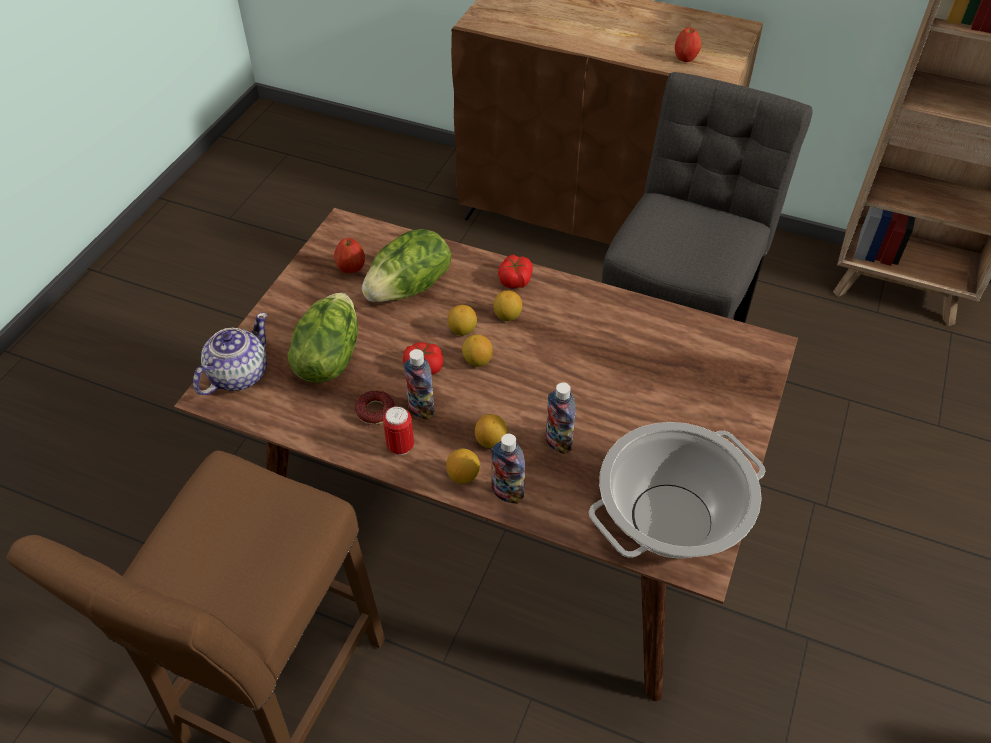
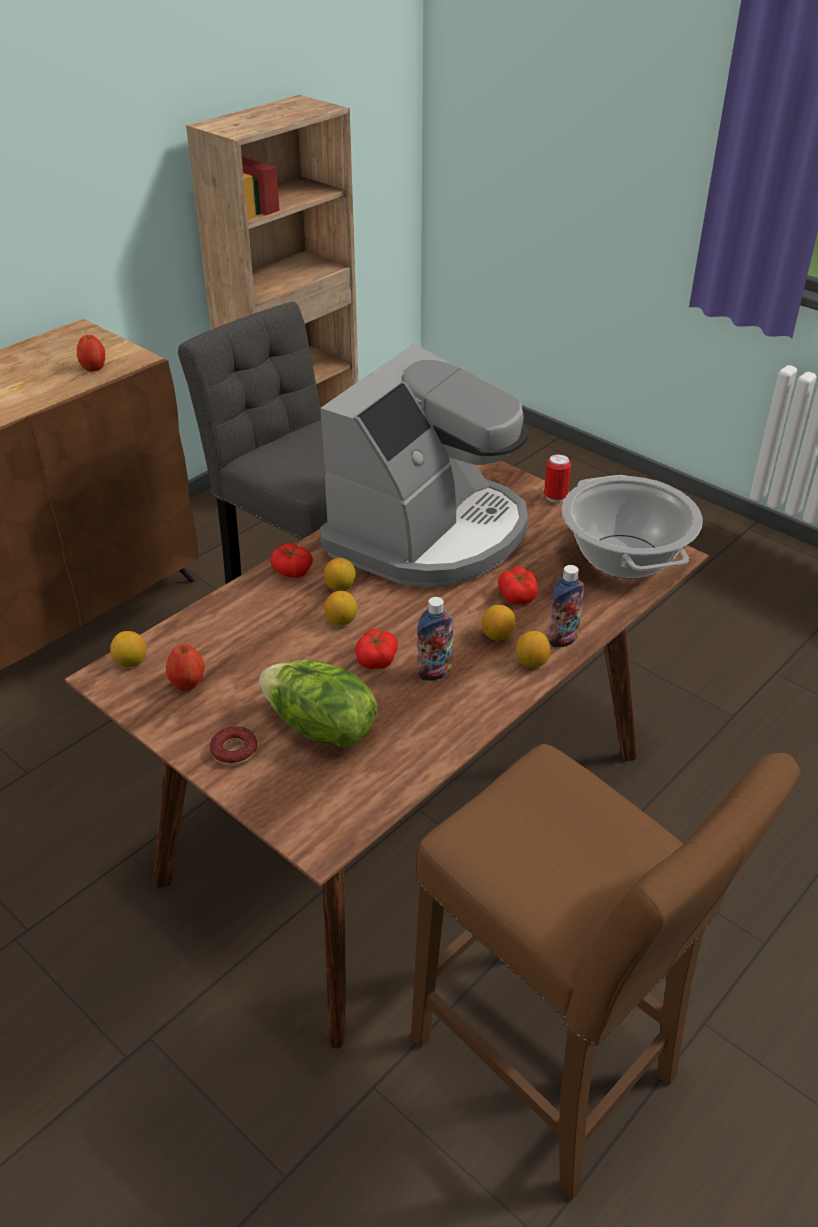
camera: 70 degrees left, 10 degrees down
(238, 375) = (302, 812): teapot -> none
(375, 411) = (420, 706): donut -> donut (234, 750)
(400, 446) = (476, 697): can -> can (555, 497)
(410, 288) = (253, 644): lettuce -> none
(477, 361) = (389, 620): lemon -> lemon (131, 662)
(558, 442) = (517, 595): bottle -> tomato
(620, 353) = (429, 534): none -> coffee machine

